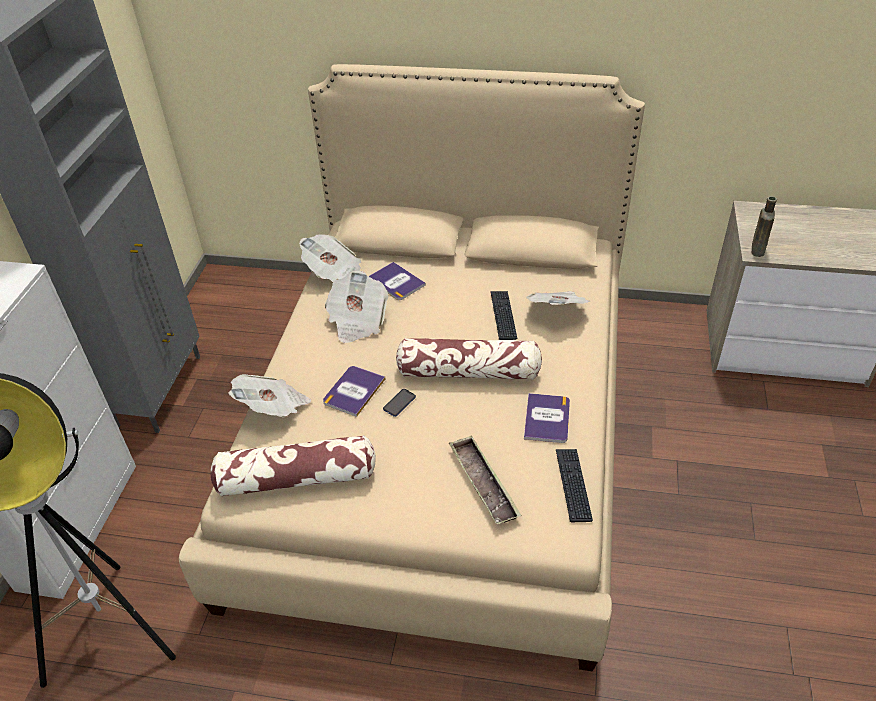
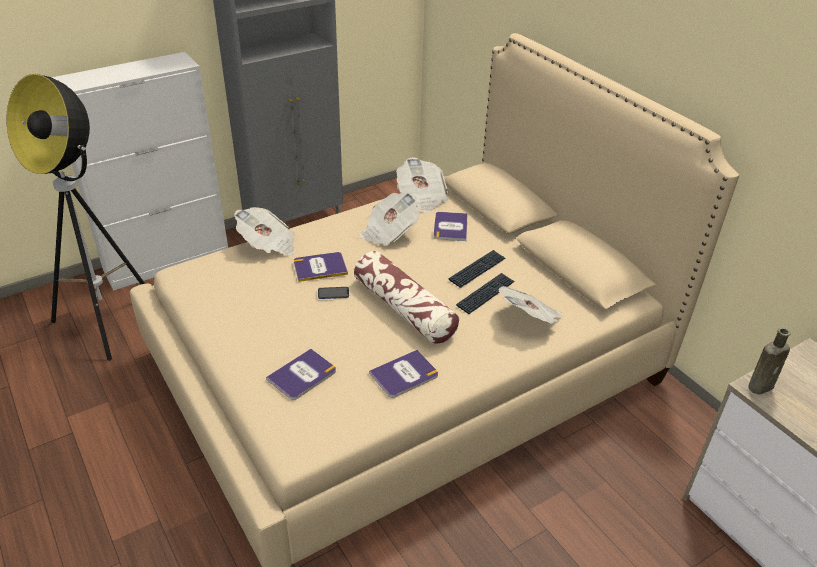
camera: 45 degrees right, 5 degrees down
(296, 478) = (219, 288): pillow -> none
(483, 483) = (302, 375): tray -> book
(573, 485) = (351, 425): keyboard -> keyboard (477, 269)

